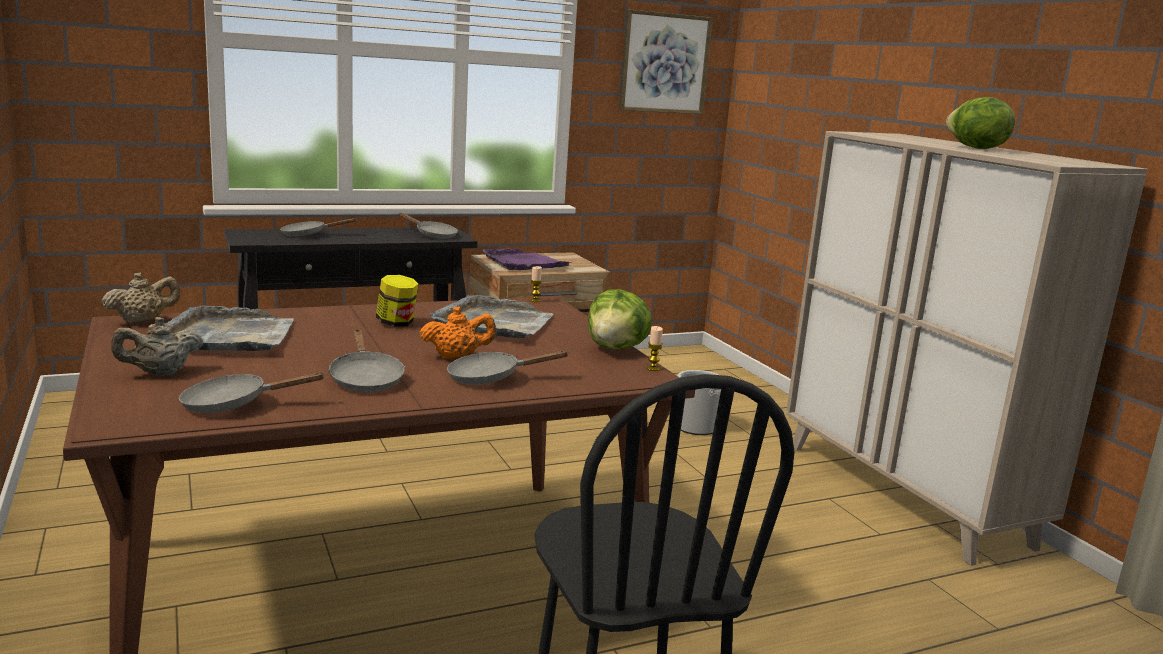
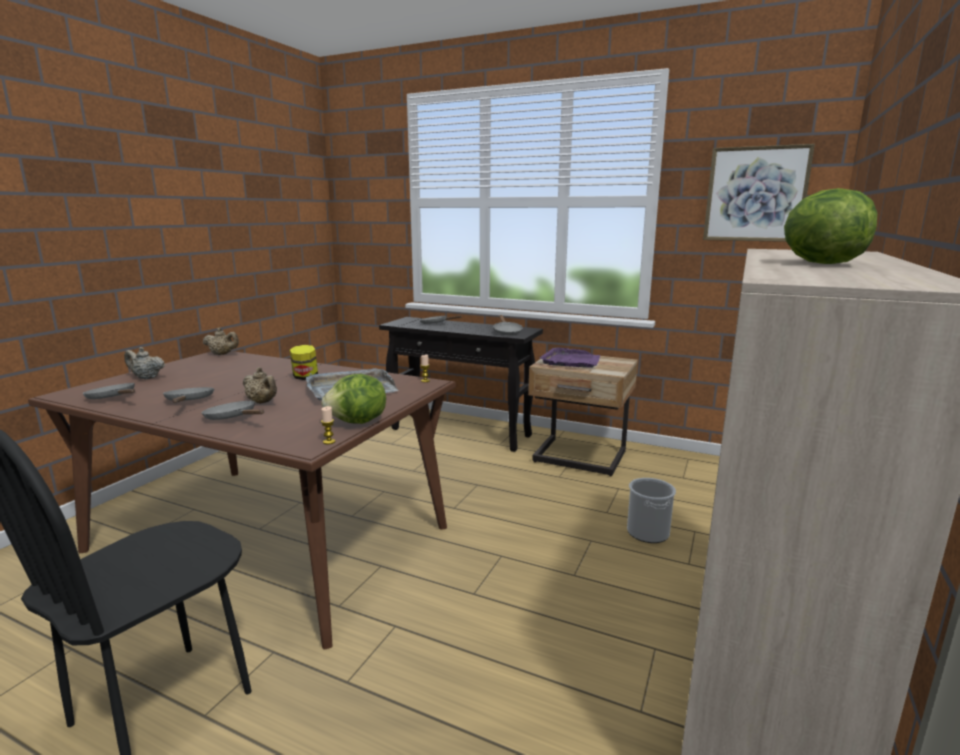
camera: 50 degrees right, 0 degrees up
(228, 336) = (223, 367): grey tray -> none
(365, 379) = (189, 401): grey frying pan -> grey frying pan turned 135 degrees clockwise
(457, 357) = (262, 402): orange teapot -> beige teapot

